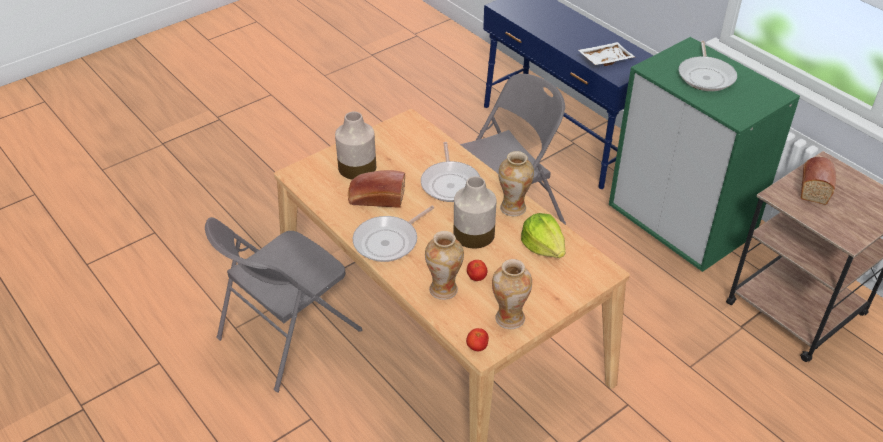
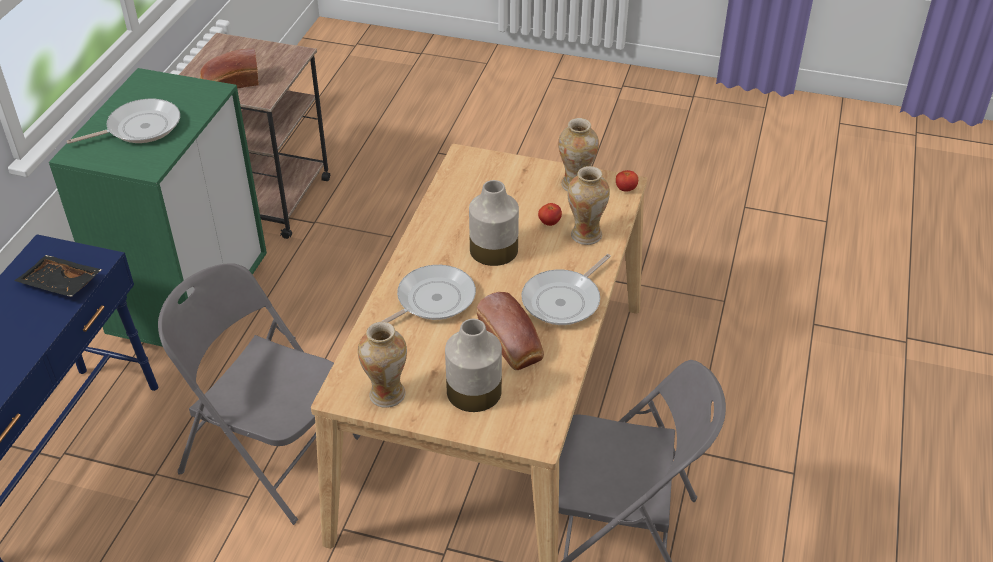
camera: 125 degrees left, 0 degrees up
(389, 241) = (564, 300): frying pan -> frying pan turned 120 degrees clockwise
(513, 208) = (429, 240): vase -> vase (386, 394)
(543, 247) = (467, 200): lettuce -> none
(604, 59) = (60, 285): white tray -> black tray

